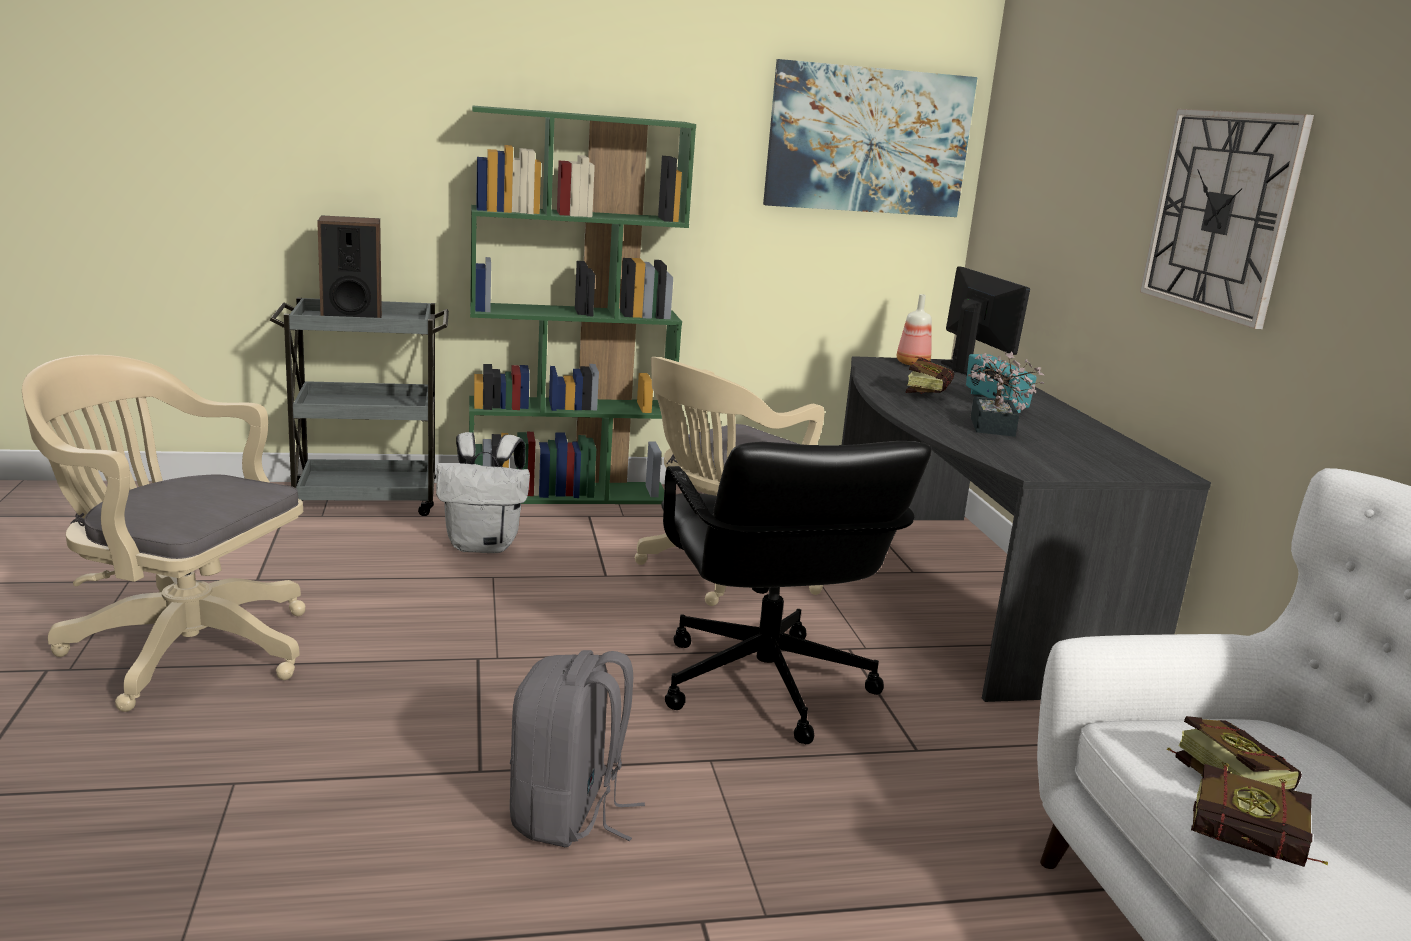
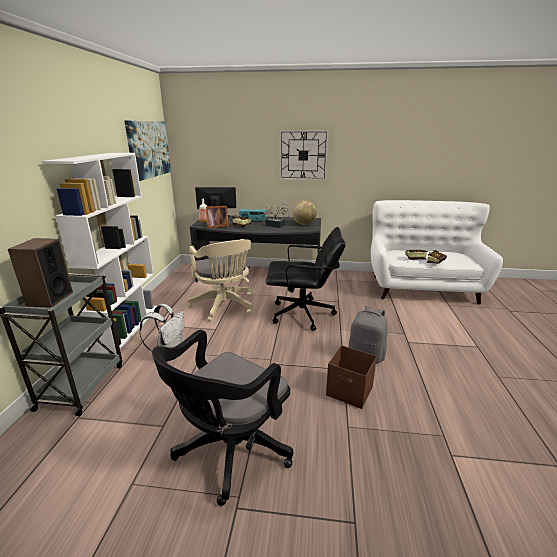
camera: 70 degrees left, 5 degrees up
(180, 647) = (229, 452): beige office chair -> black office chair
(373, 784) = (350, 392): none -> brown storage box
(569, 493) = (128, 326): green bookcase -> white bookcase
(887, 375) = (217, 226): none -> picture frame
(1068, 459) = (304, 224): none -> globe

